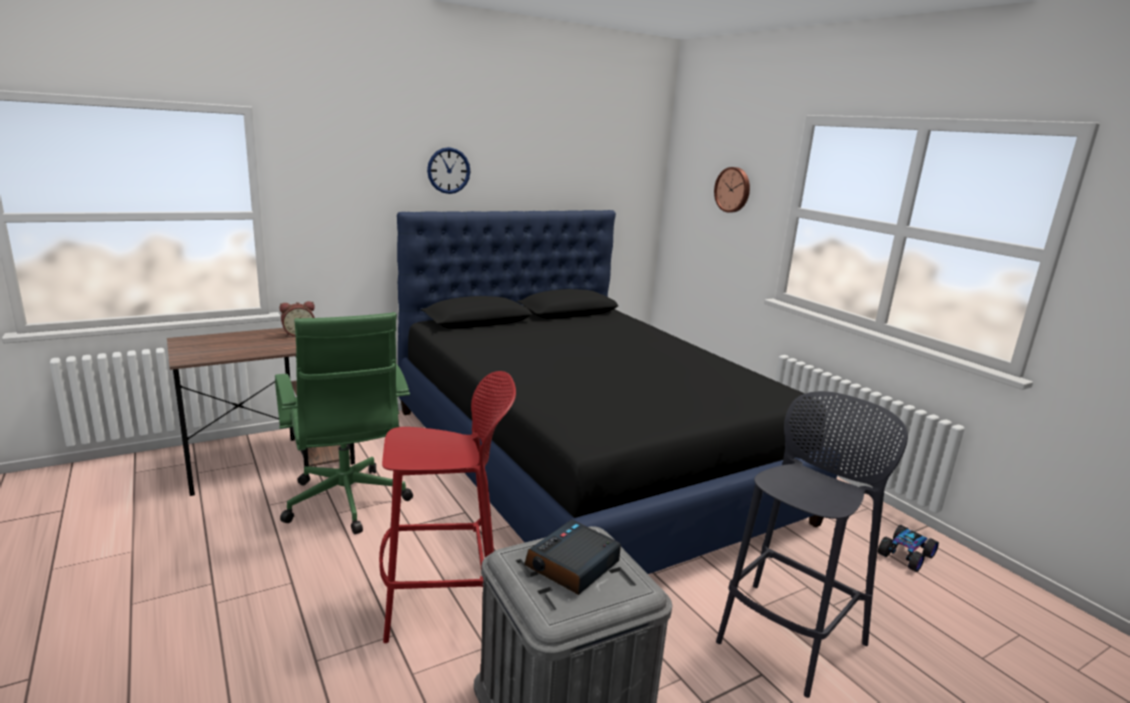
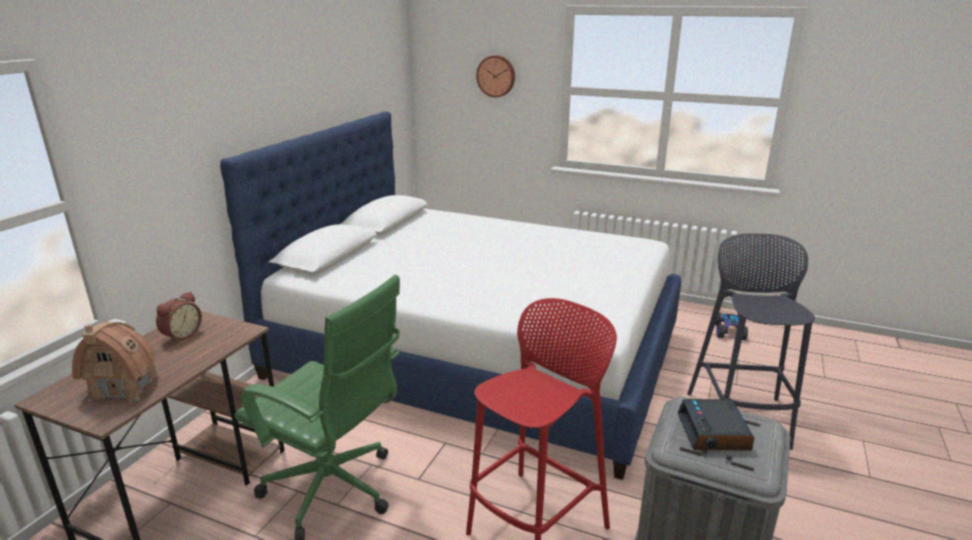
camera: 35 degrees left, 5 degrees up
(223, 348) = (124, 387): none -> toy house
(448, 170) = (252, 100): wall clock -> none
(585, 461) = (476, 354): black bed -> white bed

